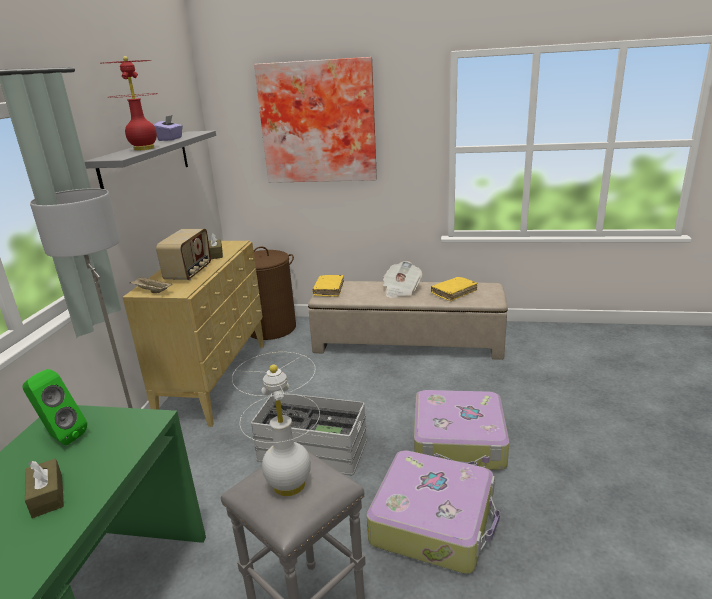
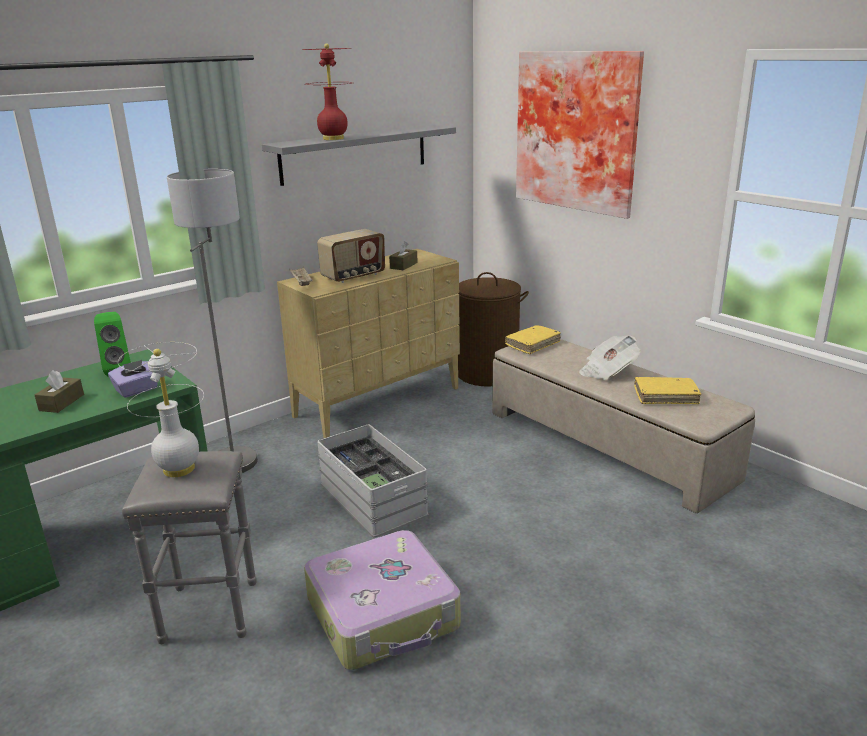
camera: 40 degrees right, 0 degrees up
(170, 139) = (386, 131): purple tissue box -> purple tissue box (137, 390)
(459, 442) = (510, 566): suitcase -> none

